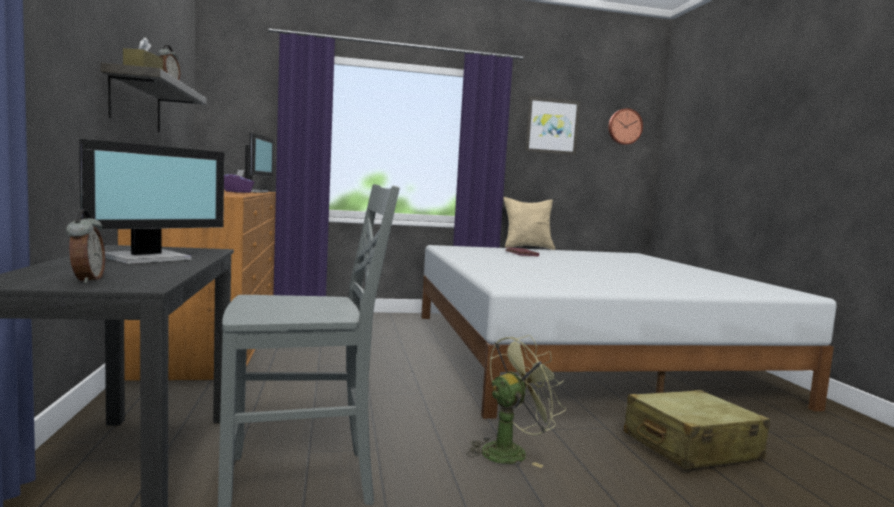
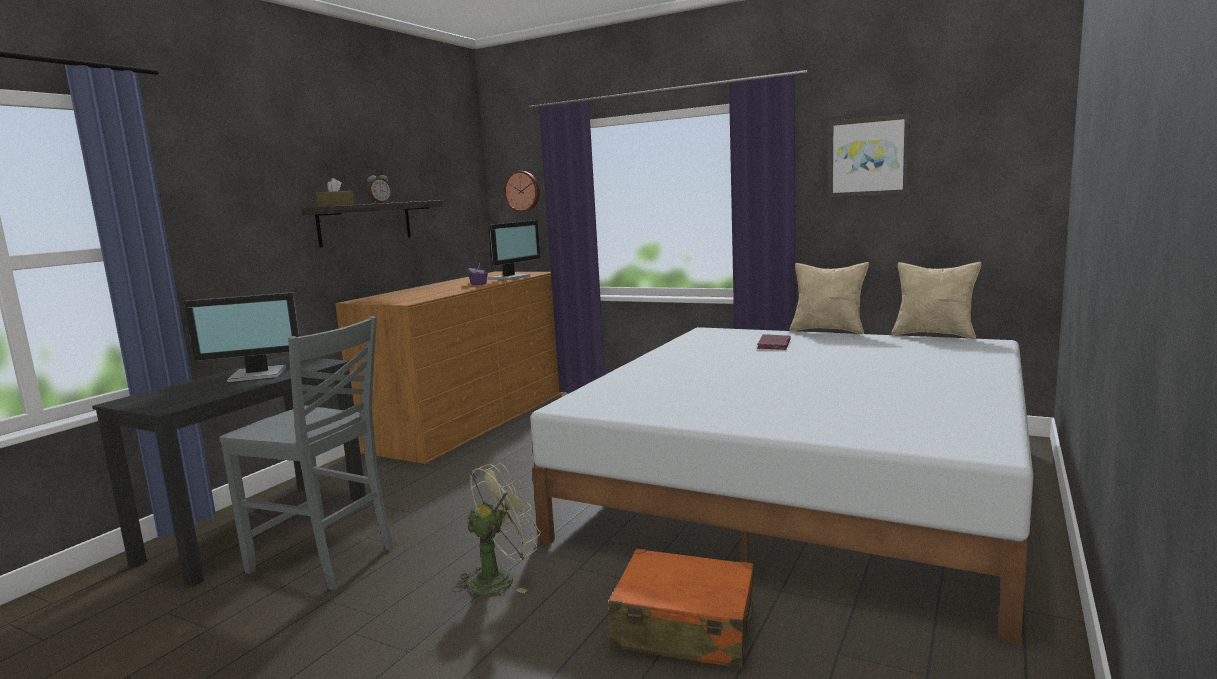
camera: 40 degrees right, 5 degrees up
(86, 280) = (158, 401): alarm clock -> none
(511, 451) = (499, 578): green fan -> green fan turned 45 degrees counterclockwise
(593, 250) = (934, 335): none -> beige pillow
(624, 126) = (996, 139): wall clock -> wall clock (522, 191)
(690, 447) = (684, 628): beige suitcase -> orange suitcase

